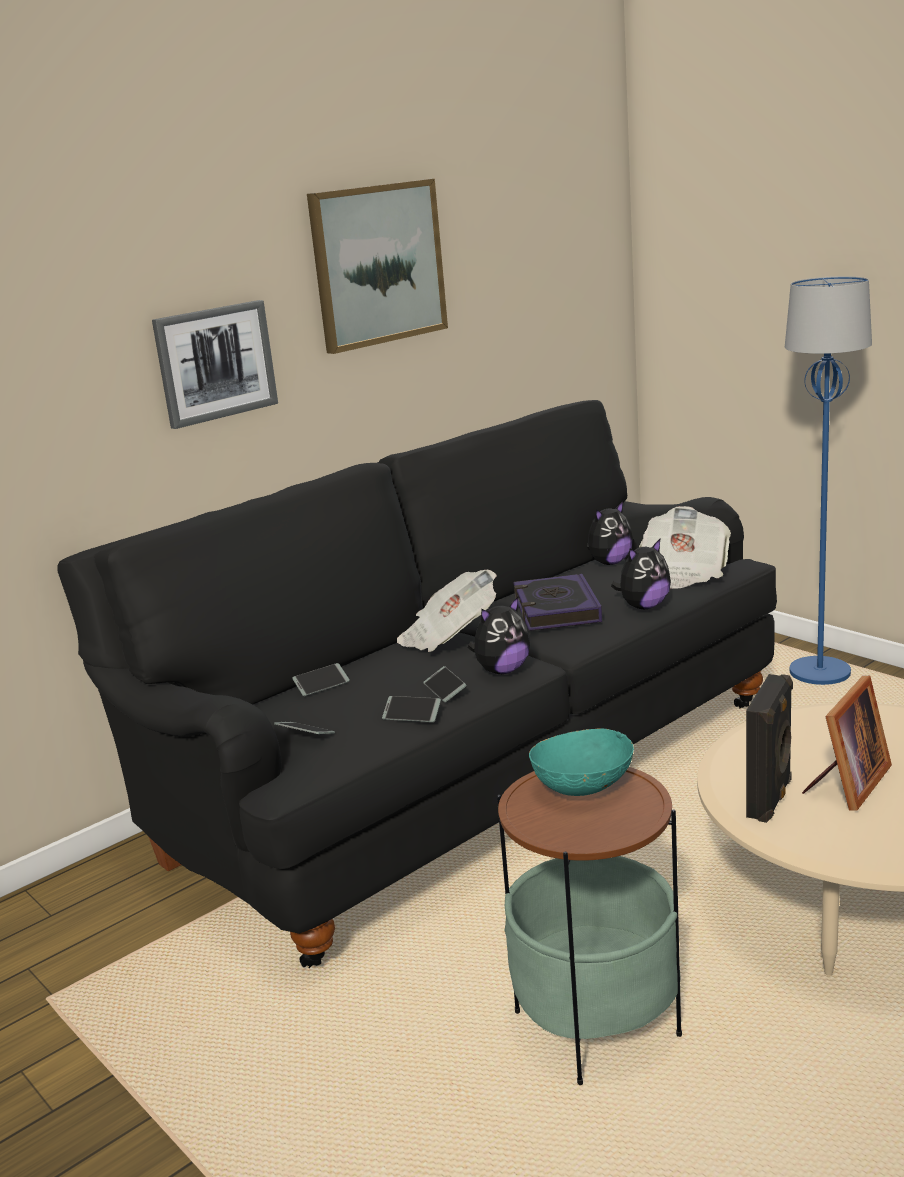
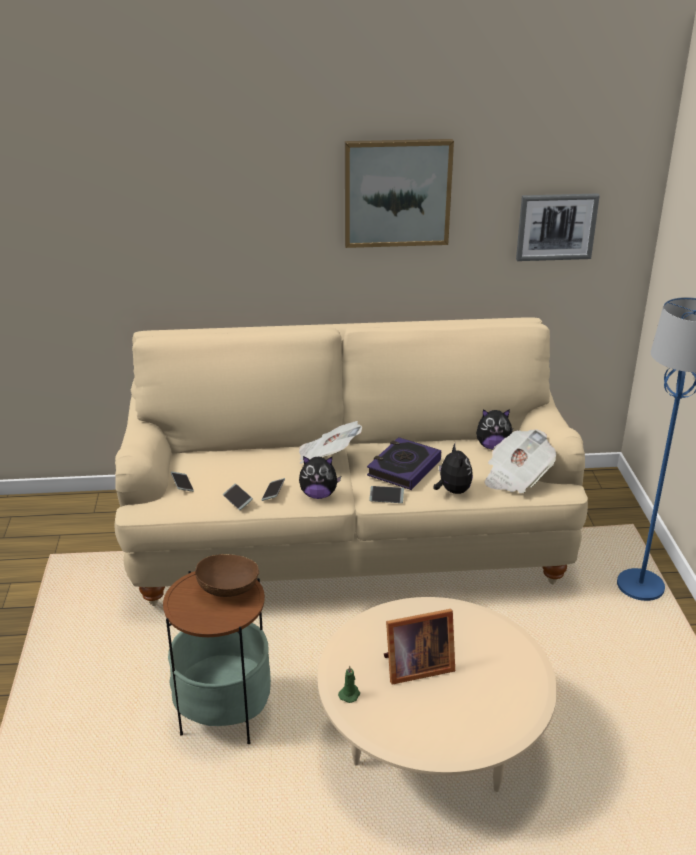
camera: 35 degrees right, 10 degrees up
(215, 363) = (258, 238): picture -> picture (556, 226)
(321, 685) = (231, 457): phone -> phone (386, 497)
(468, 775) = (347, 540): black sofa -> beige sofa
(583, 785) = (228, 588): turquoise bowl -> brown bowl
(643, 606) = (452, 491): plush toy -> plush toy turned 105 degrees counterclockwise
(771, 799) = (365, 650): black speaker -> none
(832, 845) = (350, 694): none -> green candle

